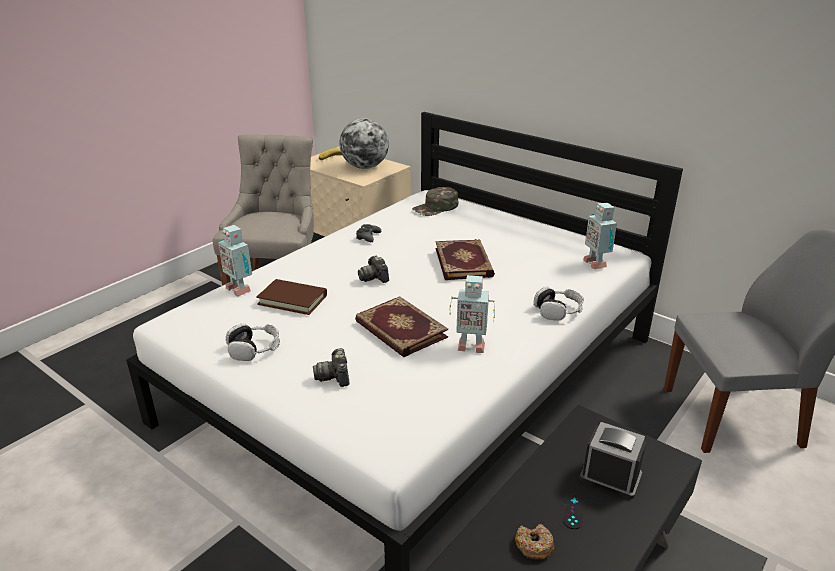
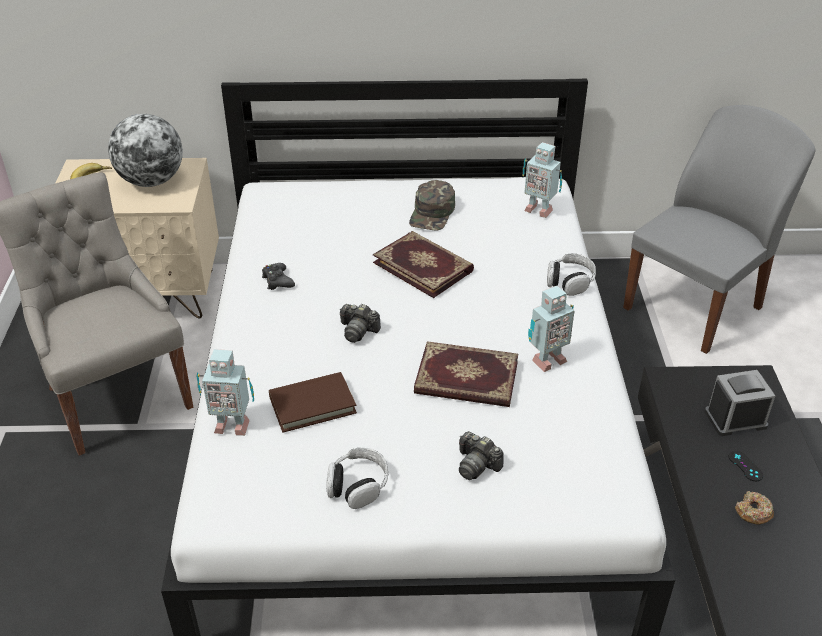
camera: 40 degrees left, 10 degrees up
(436, 208) = (299, 206): green cap -> green cap (432, 213)

